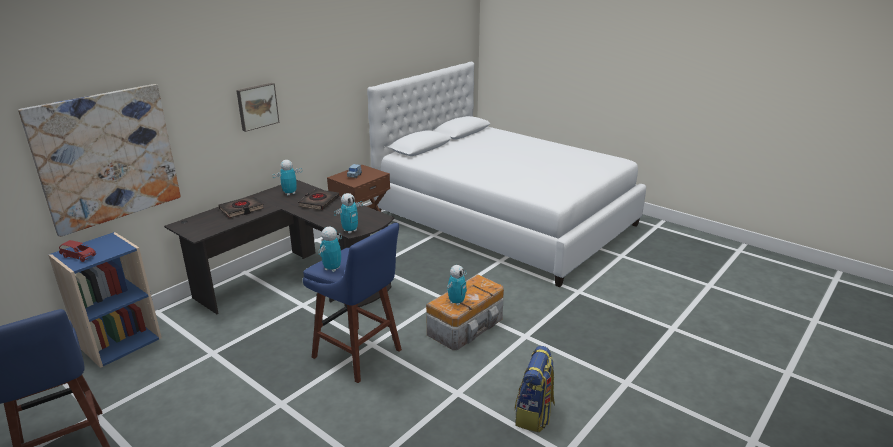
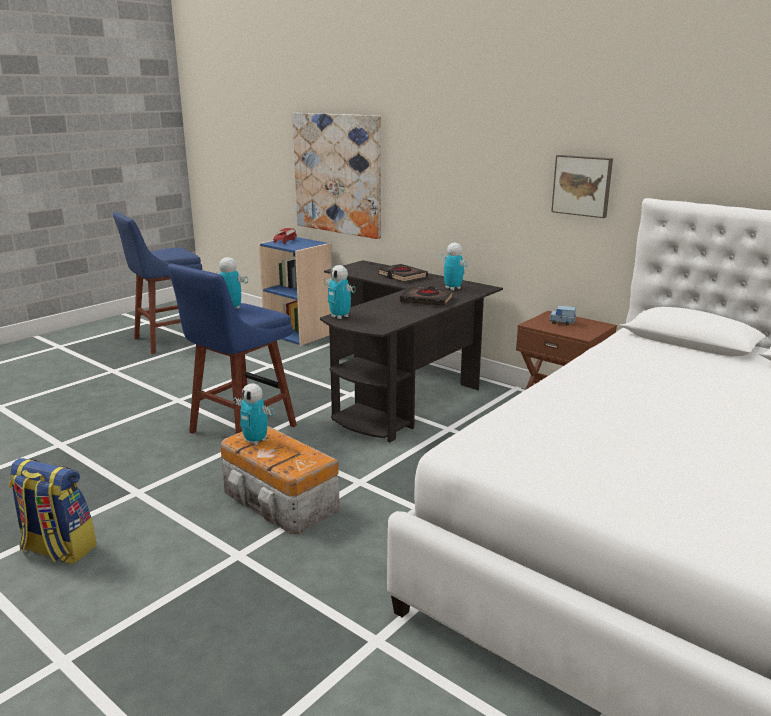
camera: 90 degrees right, 5 degrees down
(257, 106) = (474, 172): picture -> picture (582, 185)

